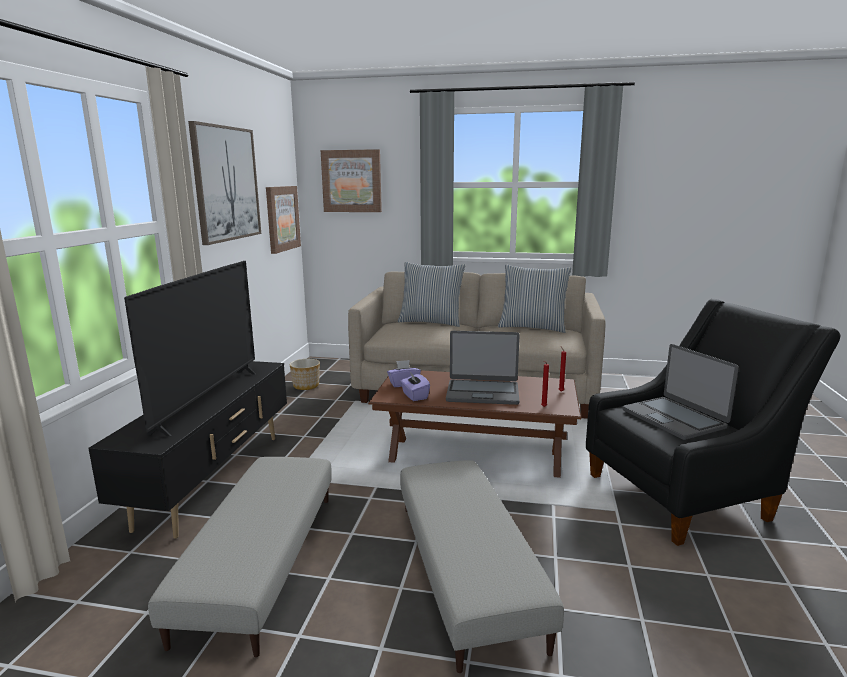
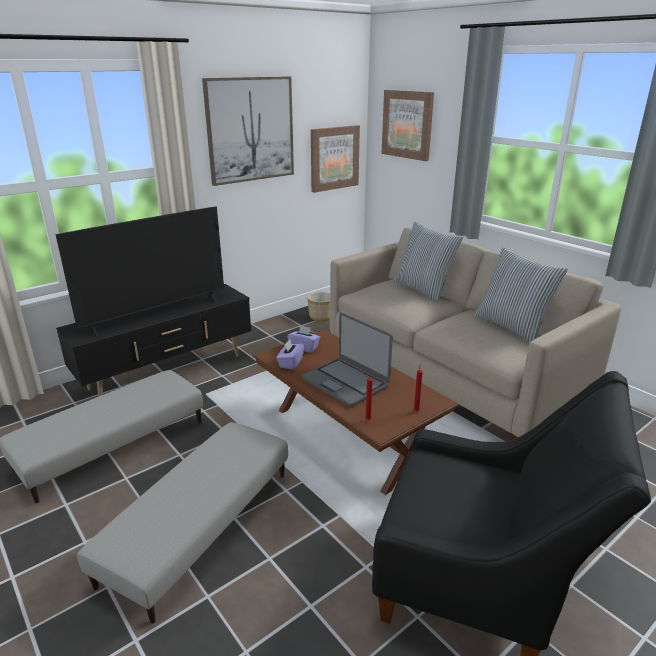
camera: 40 degrees right, 10 degrees up
(674, 418) = (463, 495): laptop -> none

